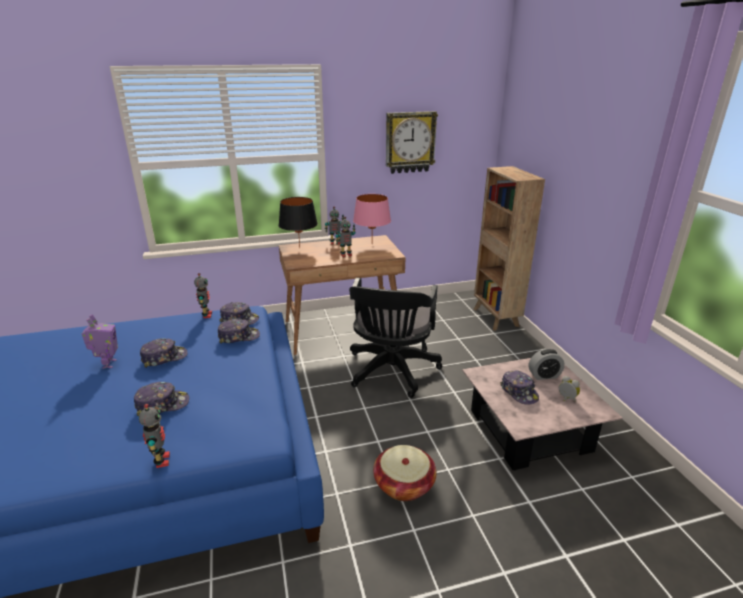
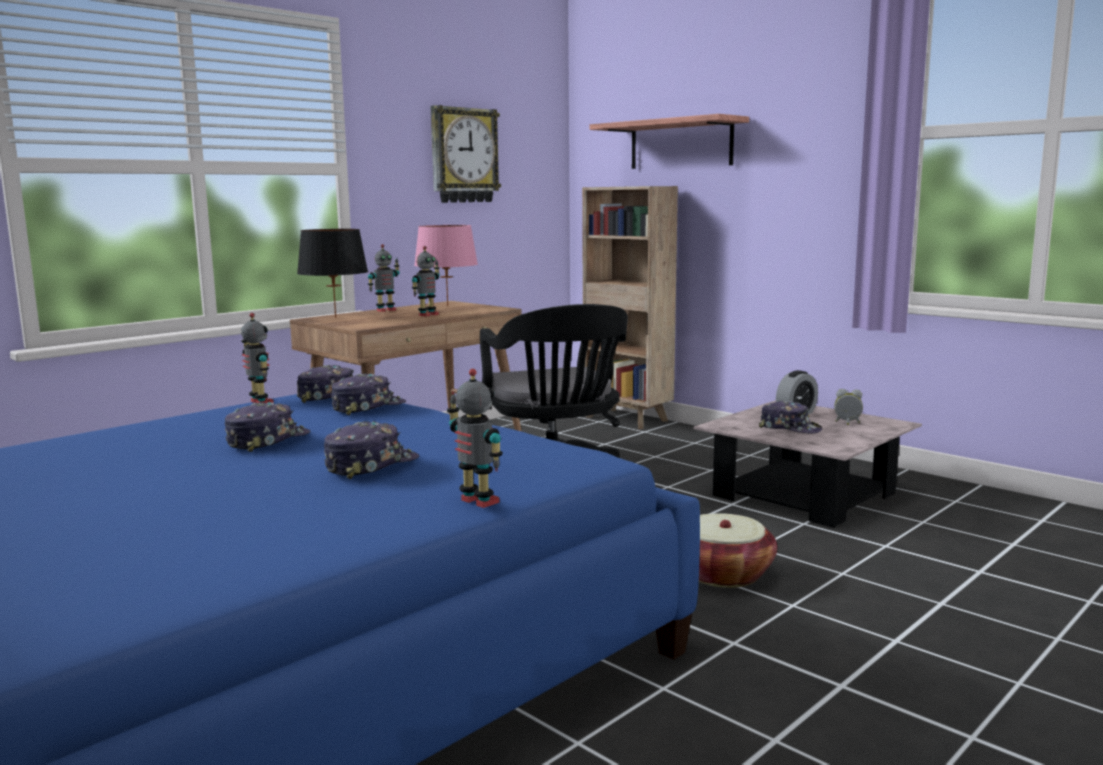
camera: 30 degrees left, 15 degrees down
(108, 364) = (160, 461): toy robot -> none
(552, 149) = (680, 144): none -> shelf

